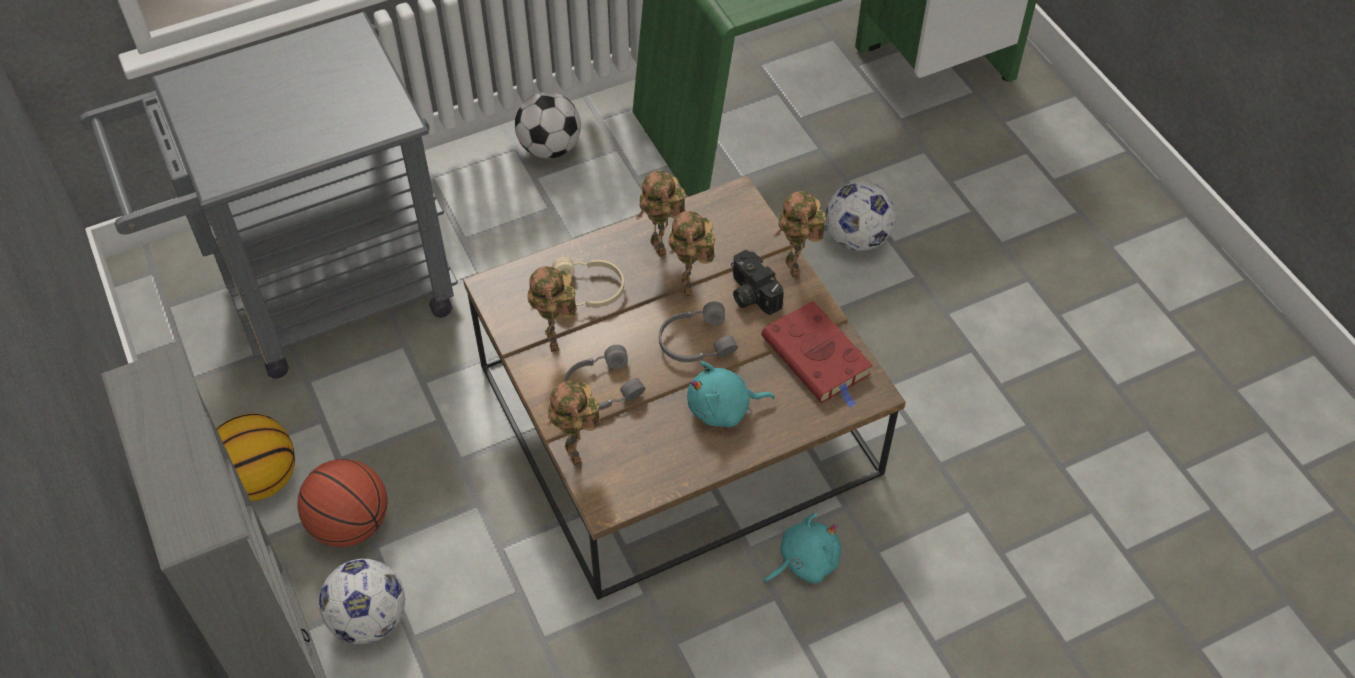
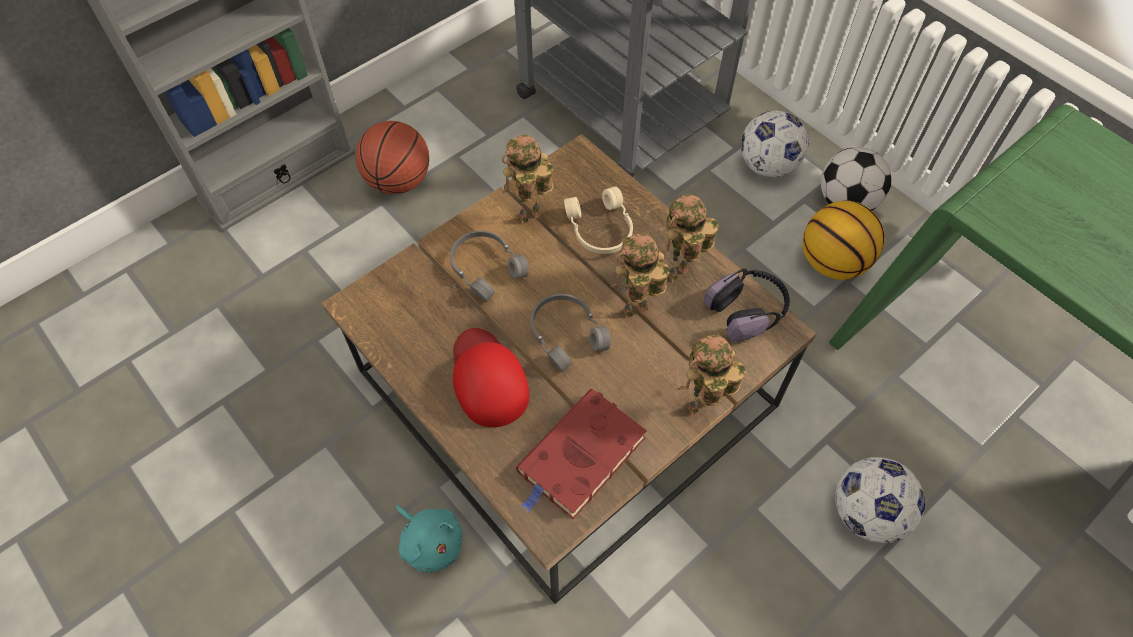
camera: 75 degrees right, 5 degrees up
(260, 479) = (426, 116): basketball -> basketball (832, 262)
(369, 619) = (317, 218): football -> football (768, 166)
(577, 455) = (405, 268): toy robot -> none
(712, 212) = (747, 311): none -> headphones
(723, 409) = (488, 379): turquoise plush toy -> red cap
(750, 294) = (647, 372): camera -> none

